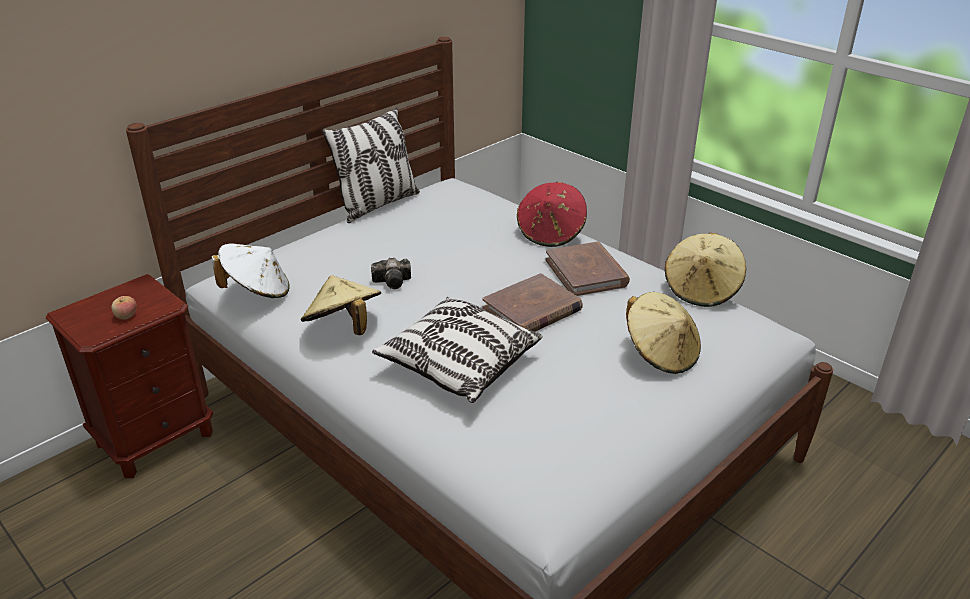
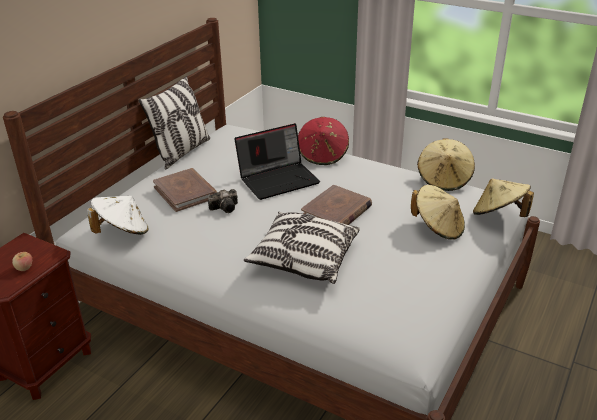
camera: 15 degrees left, 0 degrees up
(344, 328) = (205, 248): beige hat -> beige hat (498, 215)
(478, 256) = (279, 179): none -> laptop
(586, 272) = (361, 179): brown book -> brown book (185, 192)

